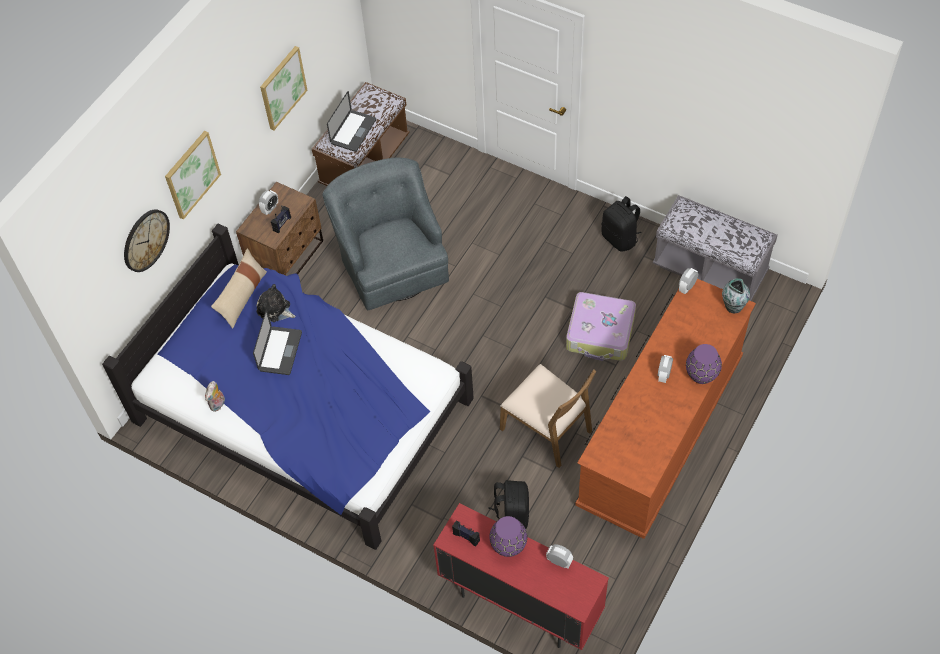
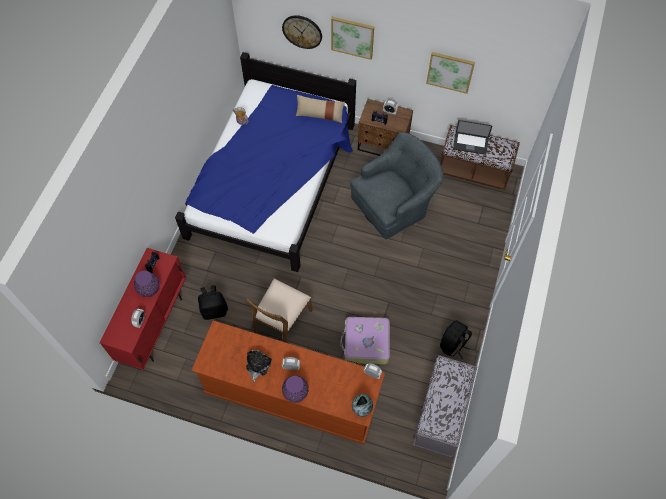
camera: 75 degrees right, 5 degrees up
(275, 310) = (314, 134): plush toy -> plush toy (257, 365)
(280, 351) = (283, 143): laptop -> none

